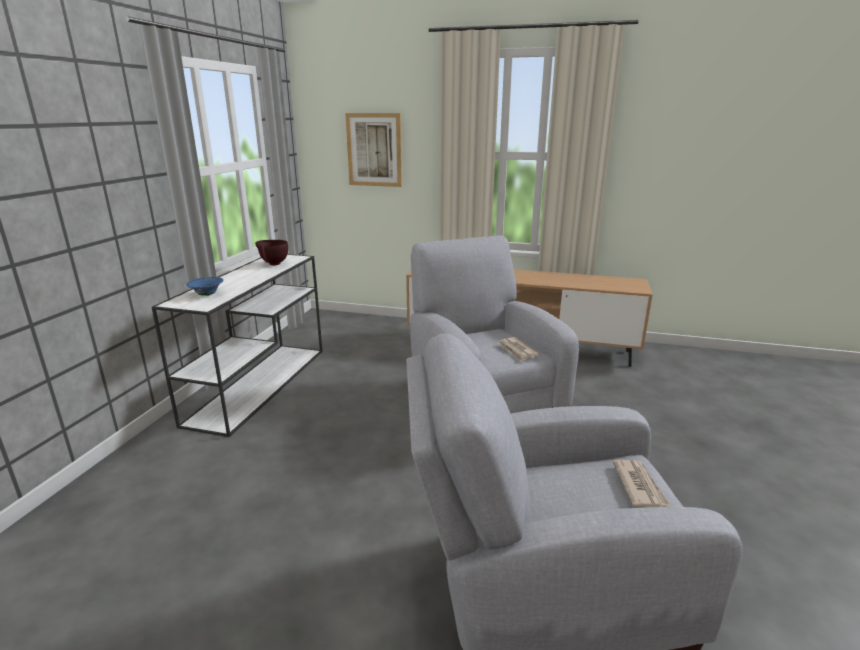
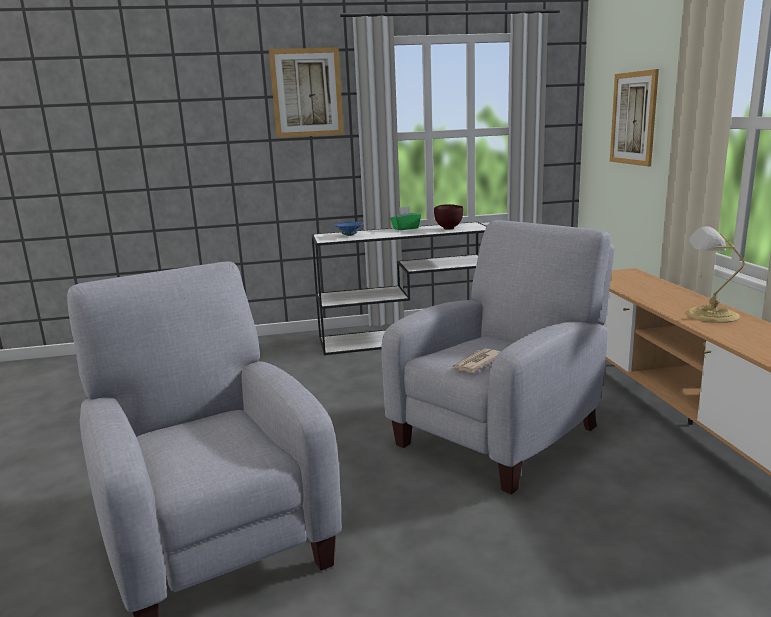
camera: 65 degrees right, 5 degrees down
(91, 121) = (307, 93): none -> picture
(235, 273) = (405, 228): none -> green tissue box
(530, 276) = (709, 315): none -> table lamp
(639, 485) = (225, 460): newspaper -> none

